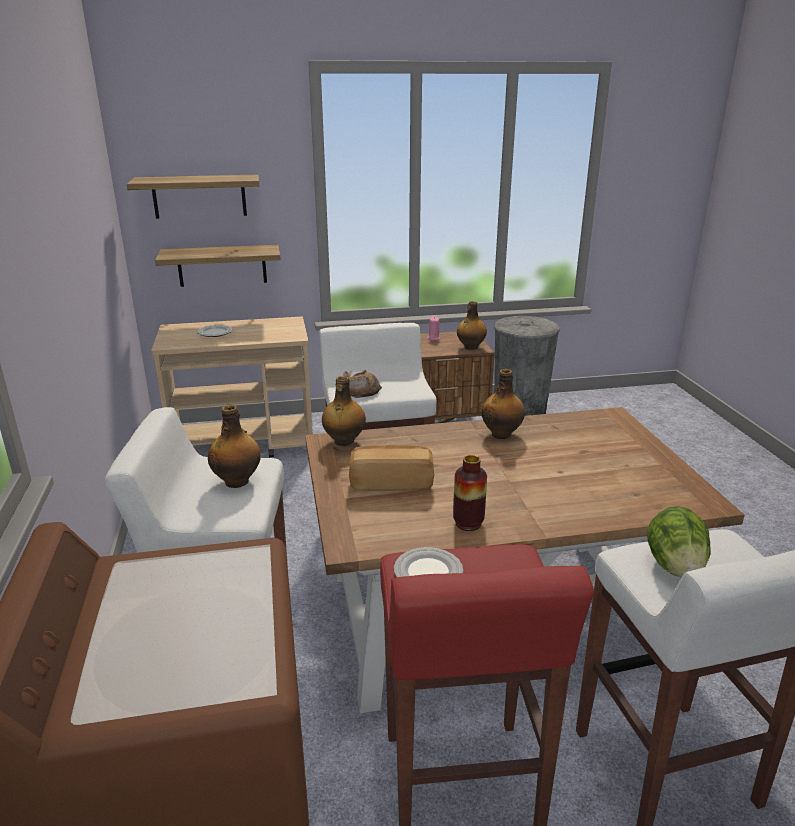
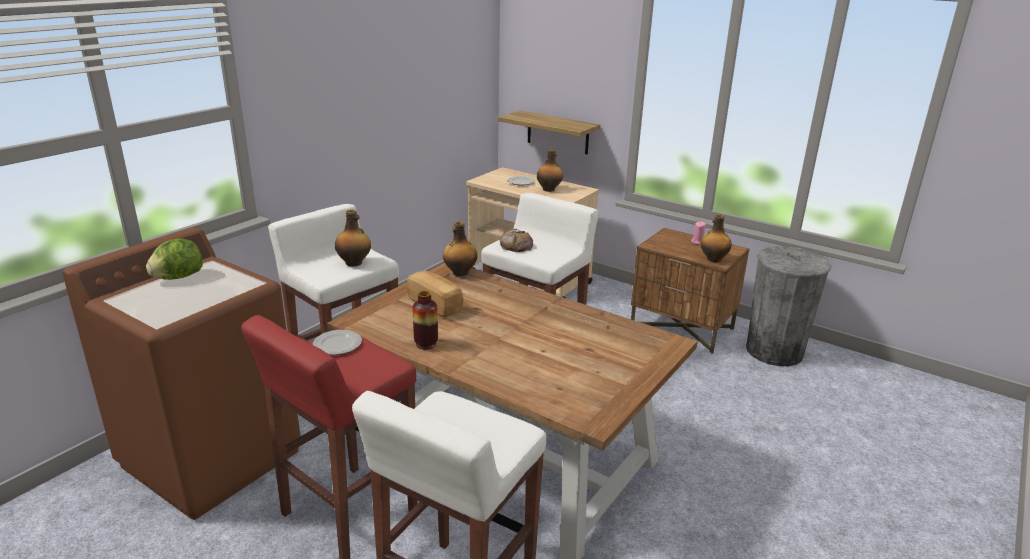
camera: 45 degrees right, 0 degrees up
(199, 196) = (550, 74): shelf -> none
(502, 434) = (560, 313): bottle -> bottle (549, 189)
(674, 566) = (454, 420): lettuce -> lettuce (178, 277)

